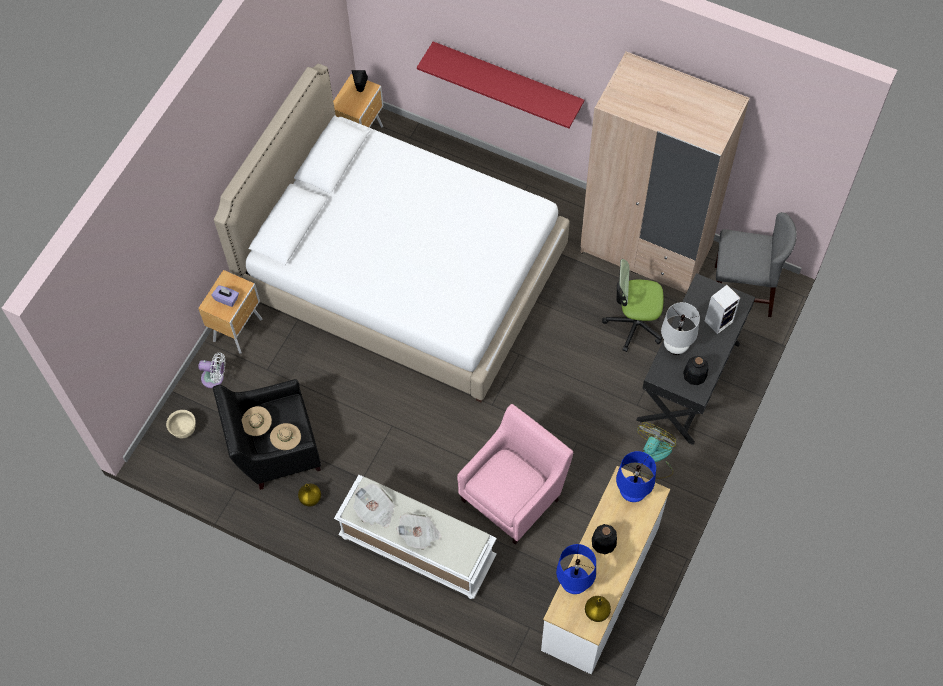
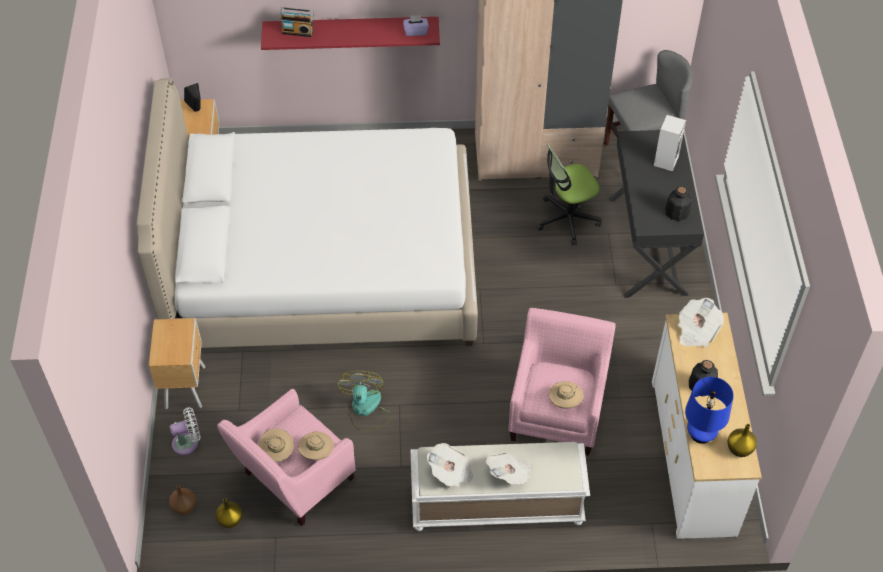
camera: 30 degrees left, 10 degrees down
(184, 429) = (184, 506): beige bowl -> brown vase
(227, 299) = (174, 344): purple tissue box -> purple tissue box (415, 31)
(274, 449) = (293, 480): black armchair -> pink armchair
(311, 499) = (361, 510): yellow vase -> yellow vase (231, 520)
(456, 64) = (298, 31): none -> radio
(504, 495) = (565, 402): none -> beige hat
(632, 493) = (696, 331): blue table lamp -> newspaper
(653, 457) = (661, 321): fan -> fan (366, 410)
(675, 346) = (643, 196): white table lamp -> none

